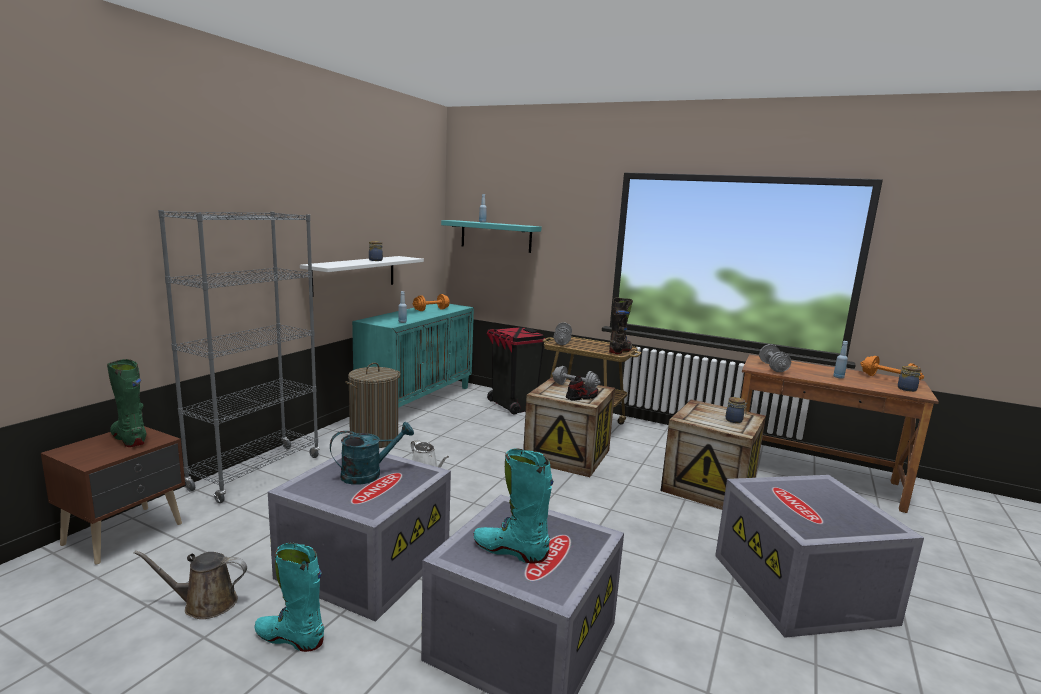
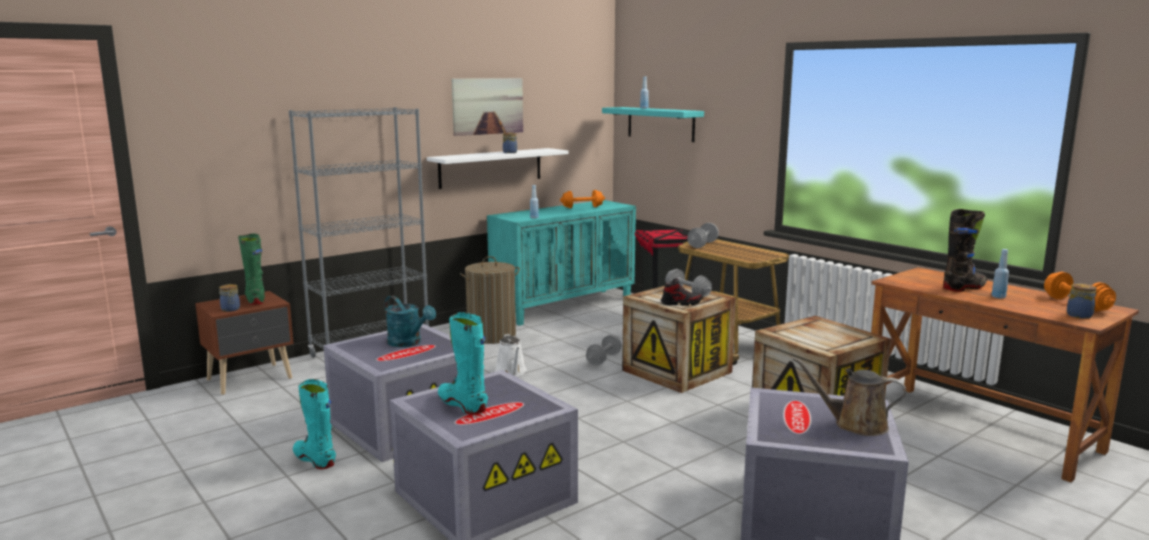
camera: 25 degrees right, 0 degrees up
(205, 603) = (274, 429): brown watering can -> brown watering can (855, 425)
(352, 214) = (487, 106): none -> picture
(368, 474) = (408, 343): turquoise watering can -> turquoise watering can turned 45 degrees clockwise
(620, 351) = (759, 257): black boot -> black boot (964, 288)
(734, 420) = (837, 339): jar -> jar (230, 309)
(773, 367) = (920, 281): grey dumbbell -> grey dumbbell (603, 359)

